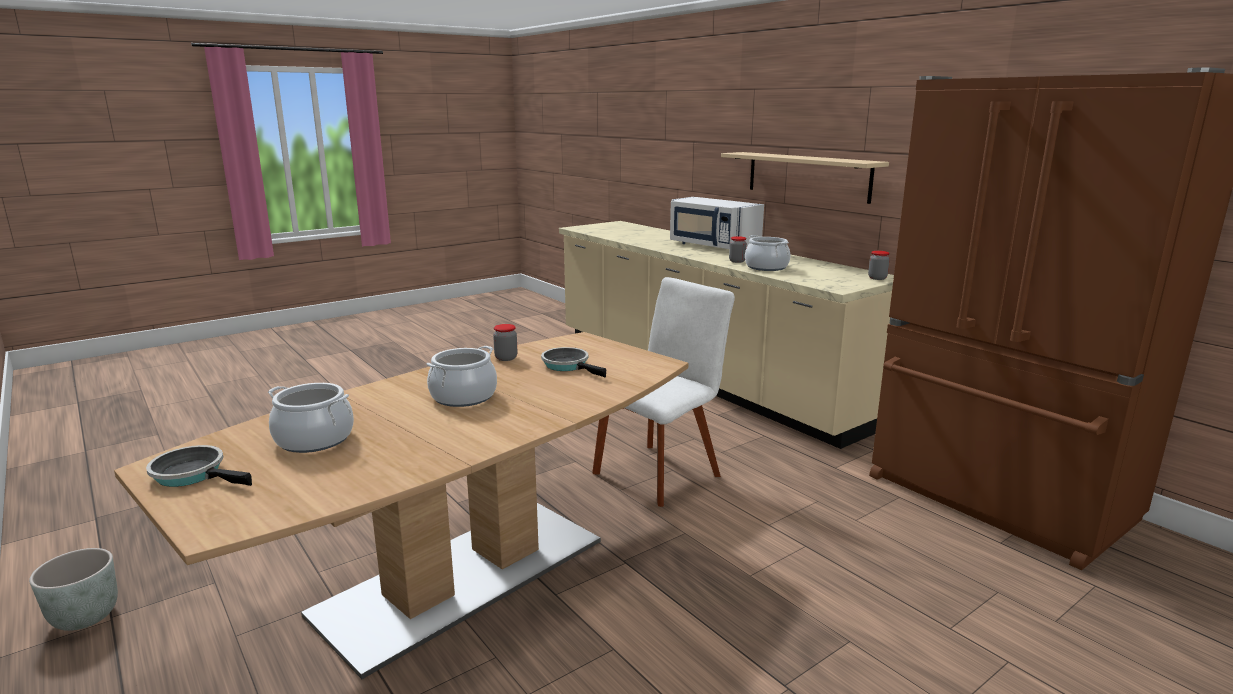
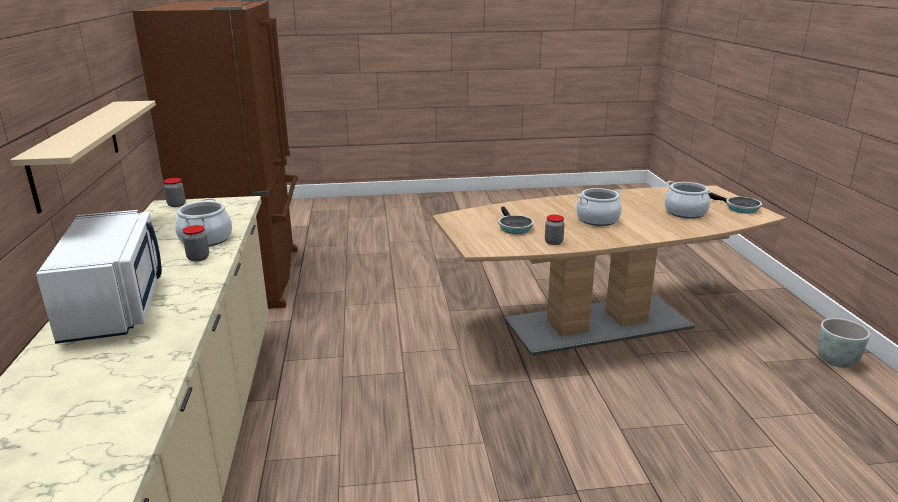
camera: 150 degrees left, 5 degrees up
(660, 472) = (413, 353): white chair -> none

